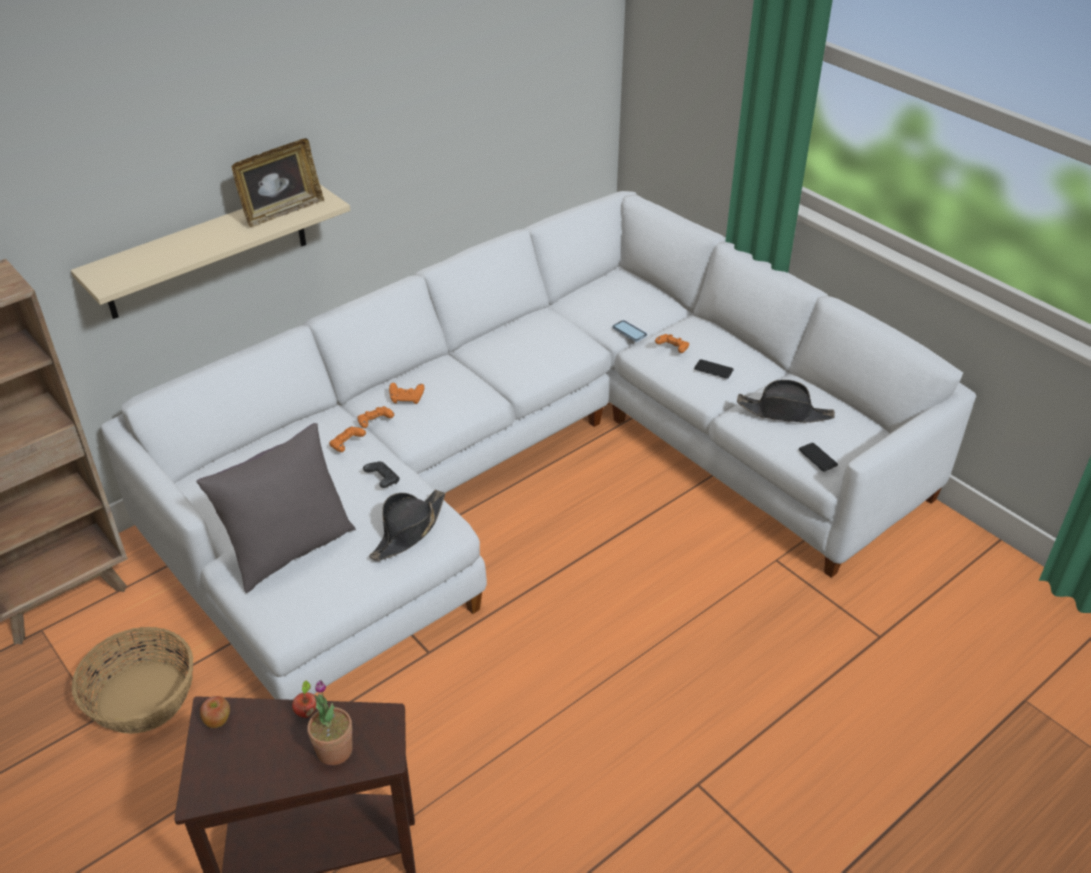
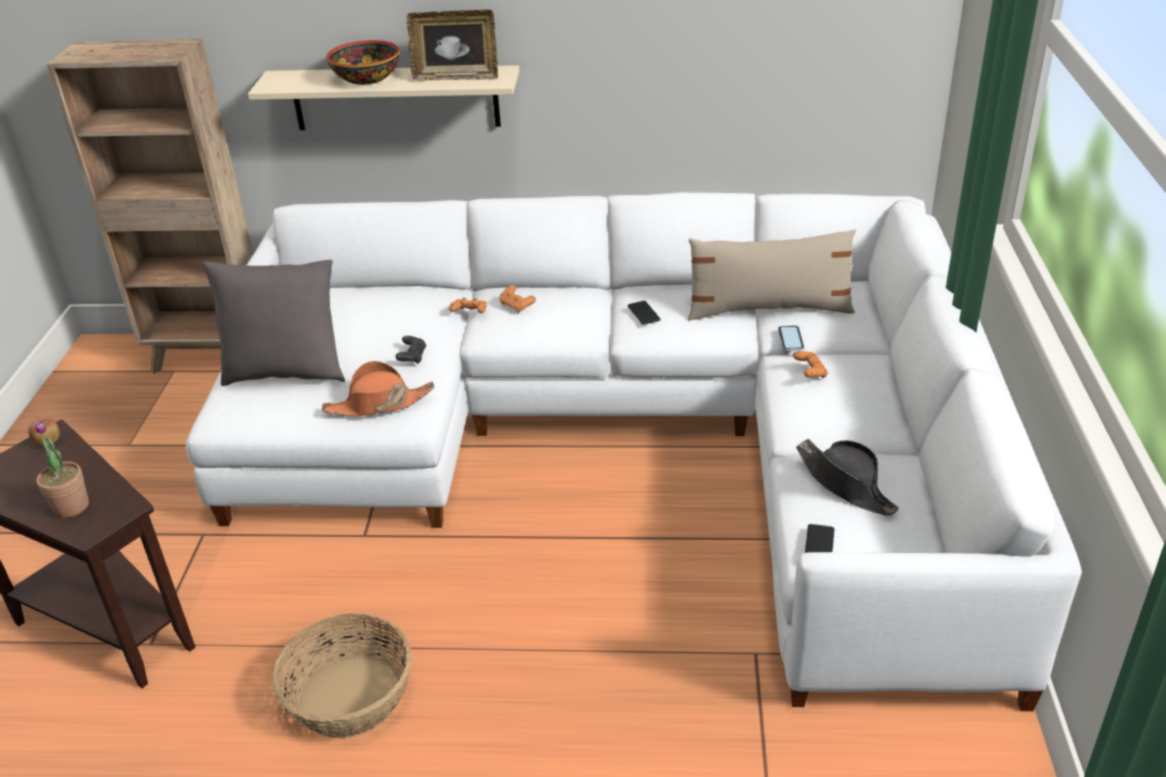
camera: 45 degrees right, 5 degrees down
(141, 698) = (165, 448): basket -> basket (349, 696)
(197, 242) = (366, 78): none -> bowl
(306, 712) = (96, 470): apple -> none
(347, 445) = (424, 319): orange game controller -> none
(408, 531) = (379, 404): black hat -> orange hat
(587, 316) = (769, 309): none -> beige pillow
(713, 369) = (826, 409): phone -> phone (643, 313)

